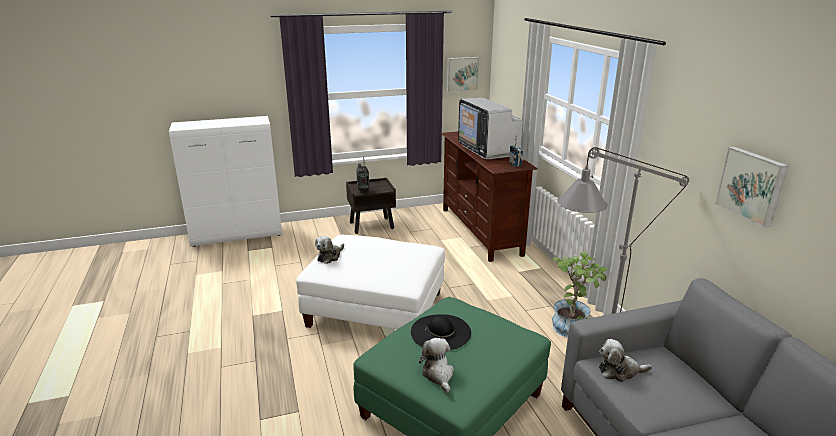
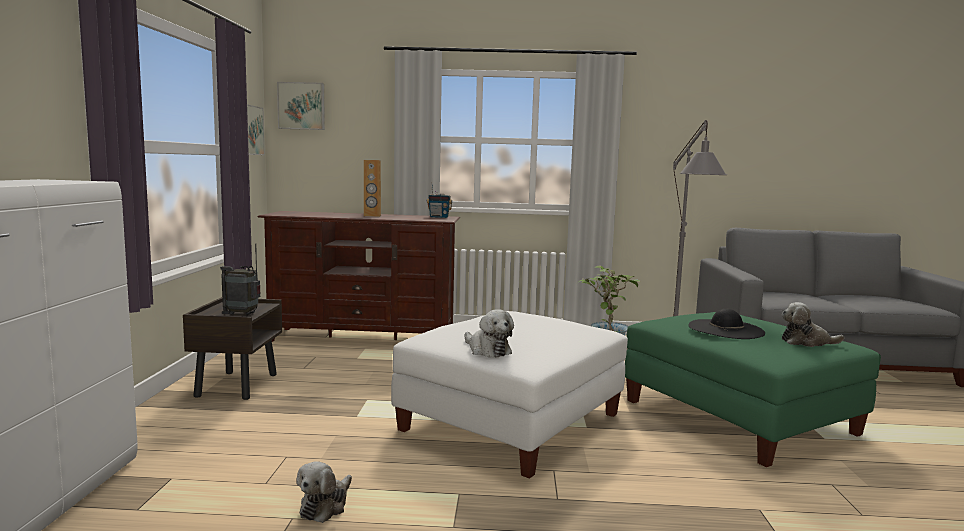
camera: 70 degrees left, 15 degrees down
(488, 150) = (372, 216): television -> brown speaker
(620, 371) = (783, 300): plush toy -> plush toy (325, 505)
(752, 185) = (730, 151): picture -> picture (301, 106)

